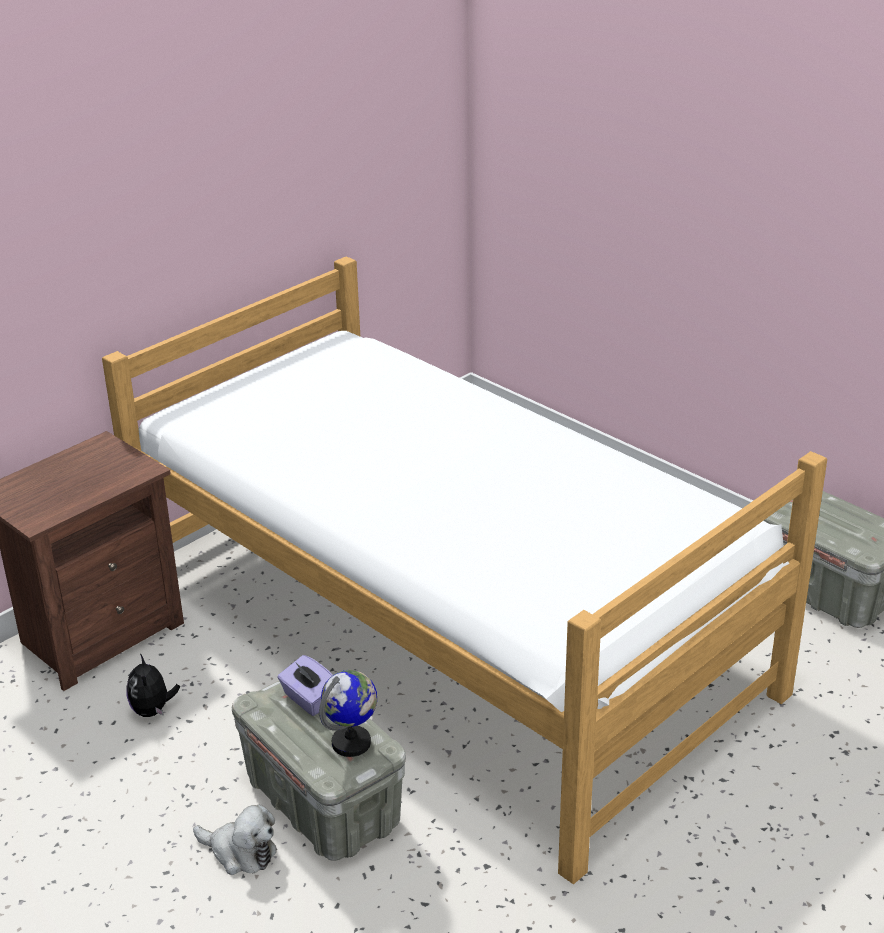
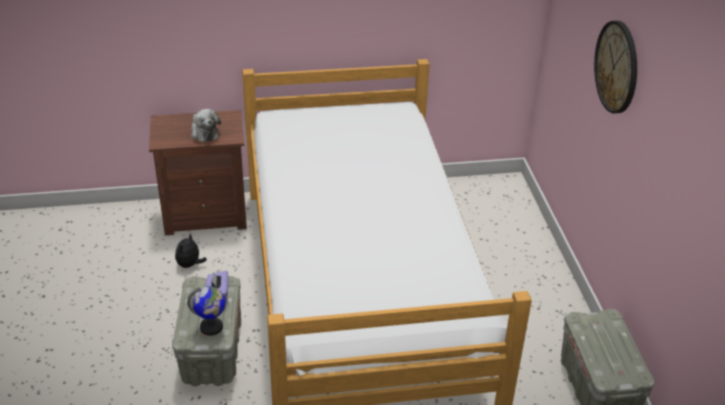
camera: 35 degrees right, 5 degrees up
(240, 852) = (154, 354): plush toy -> plush toy (204, 132)
(683, 154) = (617, 67): none -> wall clock

